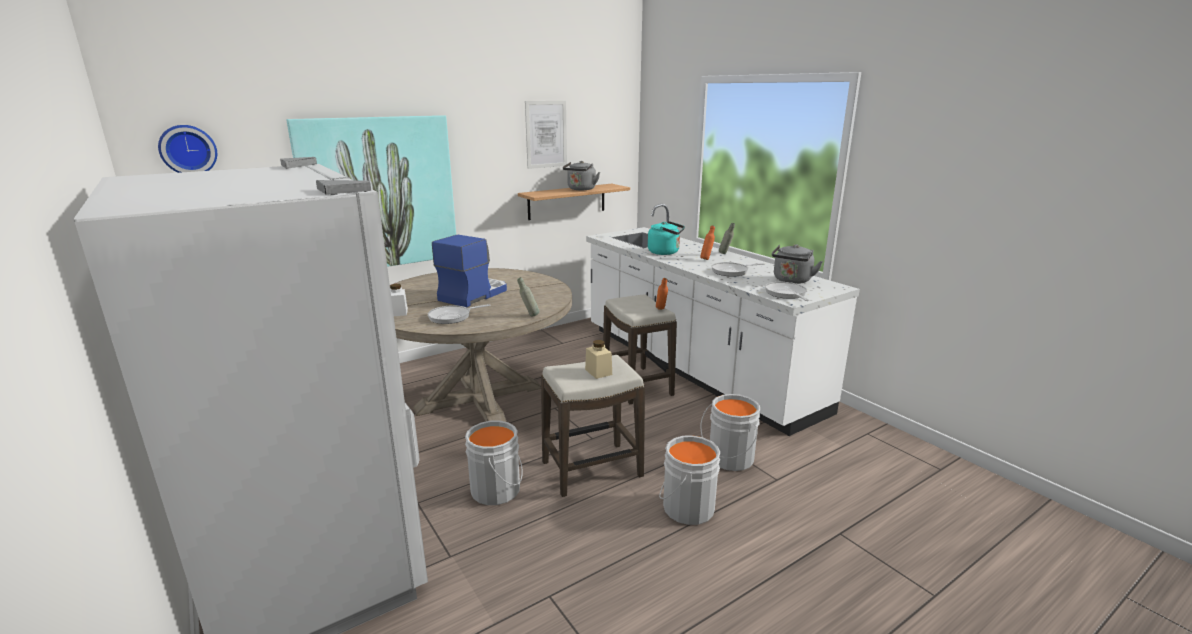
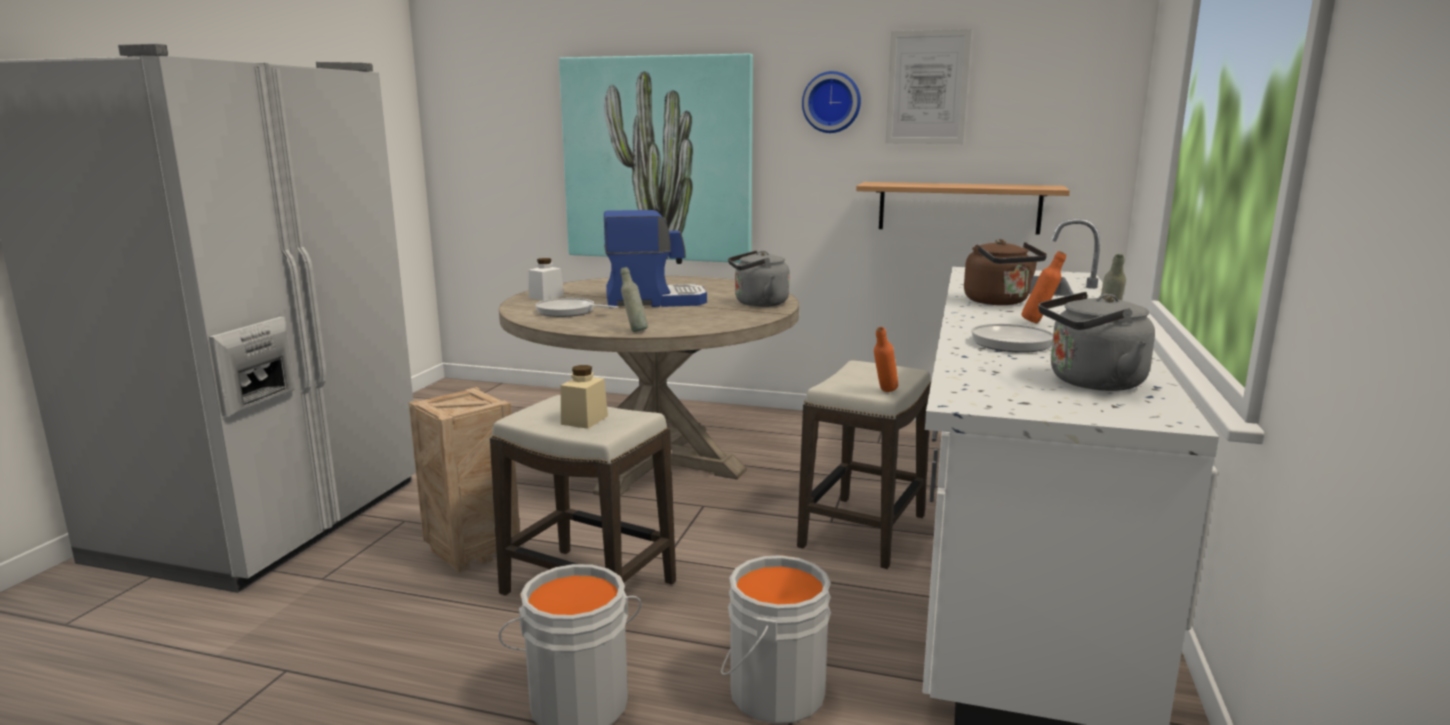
camera: 50 degrees right, 5 degrees down
(188, 150) = (474, 91): wall clock -> wall clock (832, 102)
(498, 490) = (473, 550): grey bucket -> crate
(581, 189) = (970, 185): grey kettle -> grey kettle (758, 303)
(665, 252) = (999, 302): turquoise kettle -> brown kettle
(786, 294) = (994, 392): frying pan -> none

